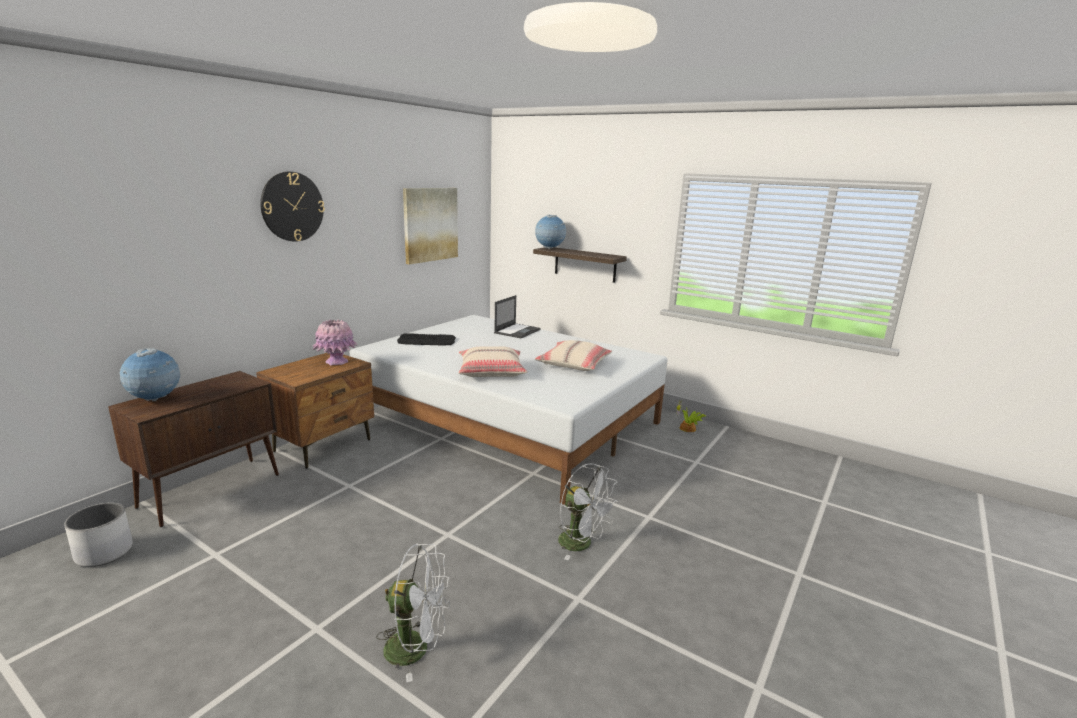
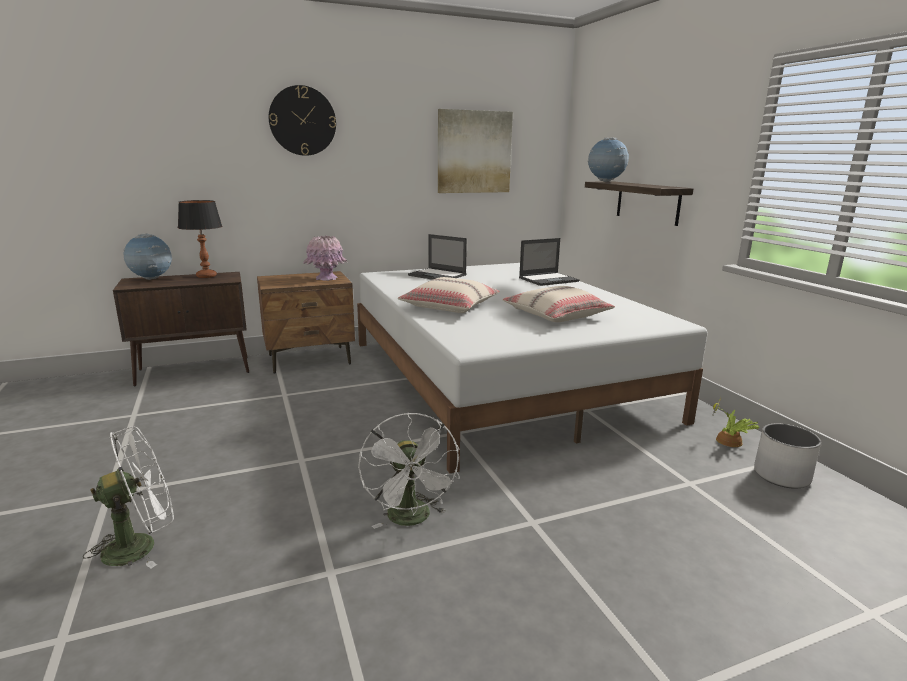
camera: 35 degrees right, 0 degrees up
(104, 553) = (85, 392): white planter -> white planter (781, 476)
(215, 383) = (206, 276): none -> table lamp
(416, 648) = (141, 545): white fan -> white fan turned 75 degrees counterclockwise
(426, 341) = (438, 275): keyboard -> laptop

